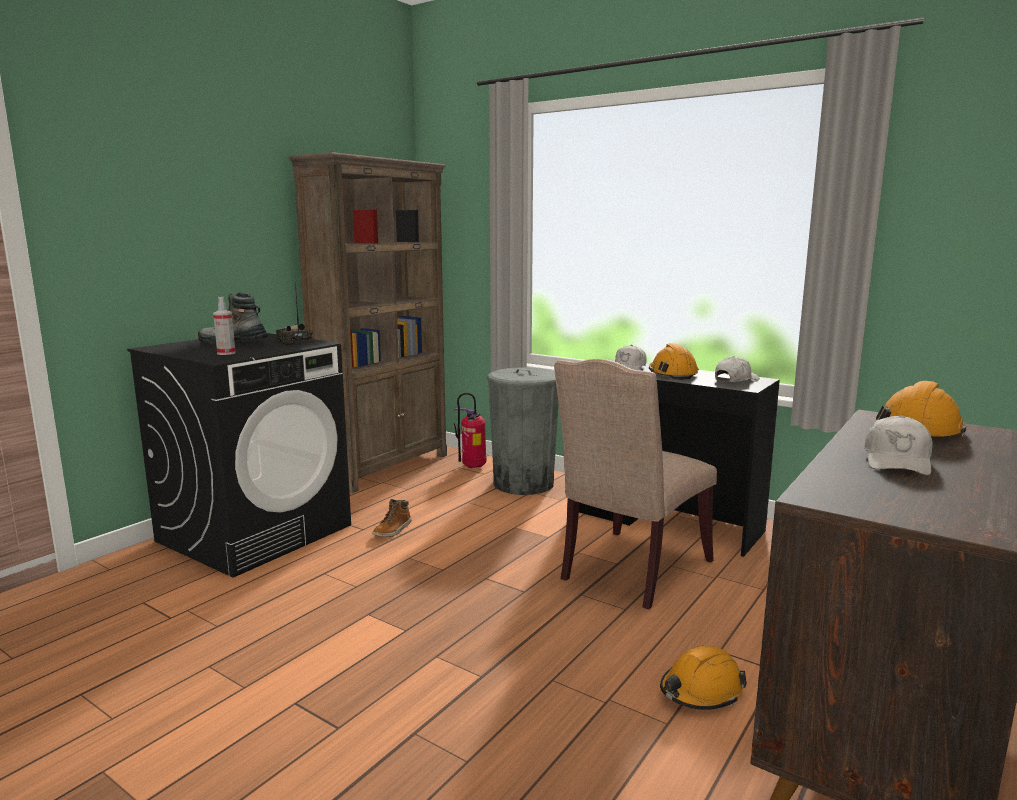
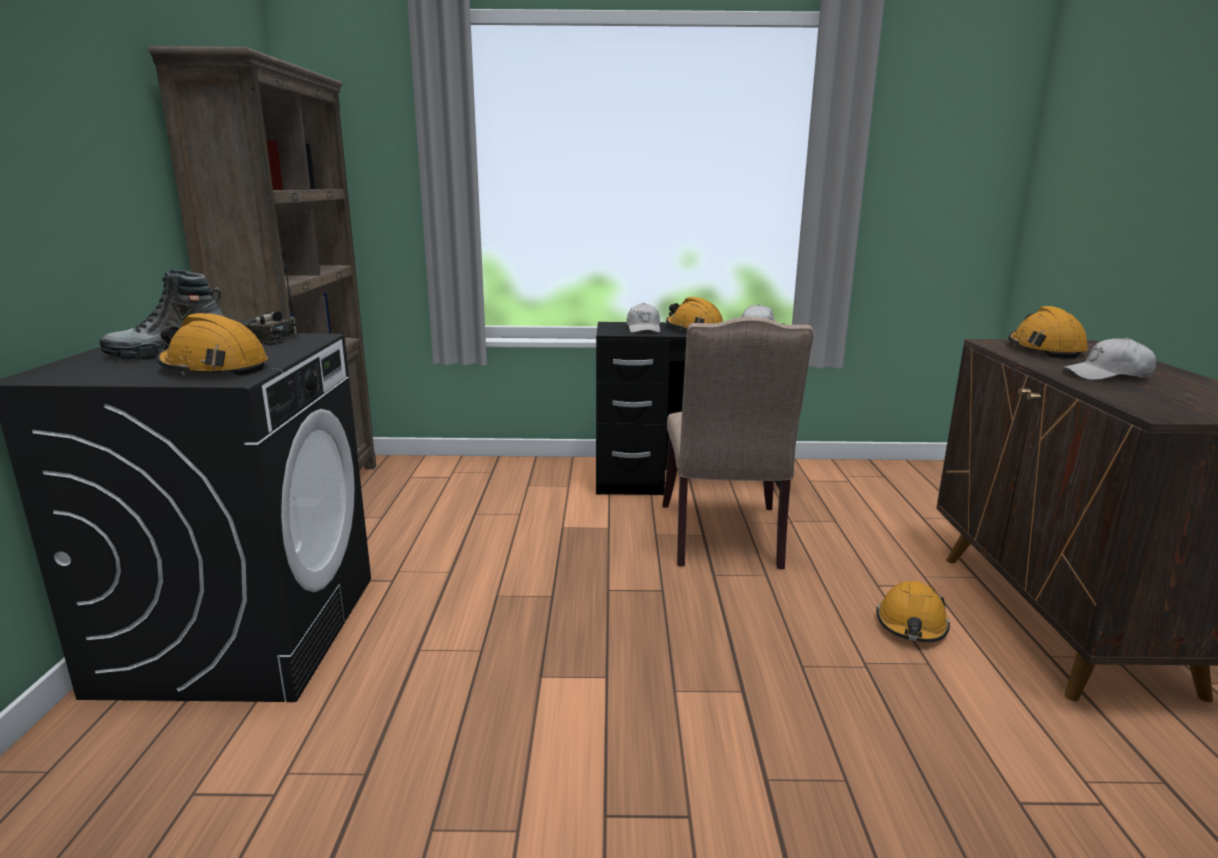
camera: 35 degrees left, 5 degrees up
(226, 353) = (214, 368): spray bottle -> orange hard hat
(393, 530) = (432, 570): boot -> none
(472, 467) = (426, 472): fire extinguisher -> none
(523, 483) = (508, 478): grey trash can -> none
(897, 461) = (1107, 375): white cap -> white cap turned 105 degrees clockwise

